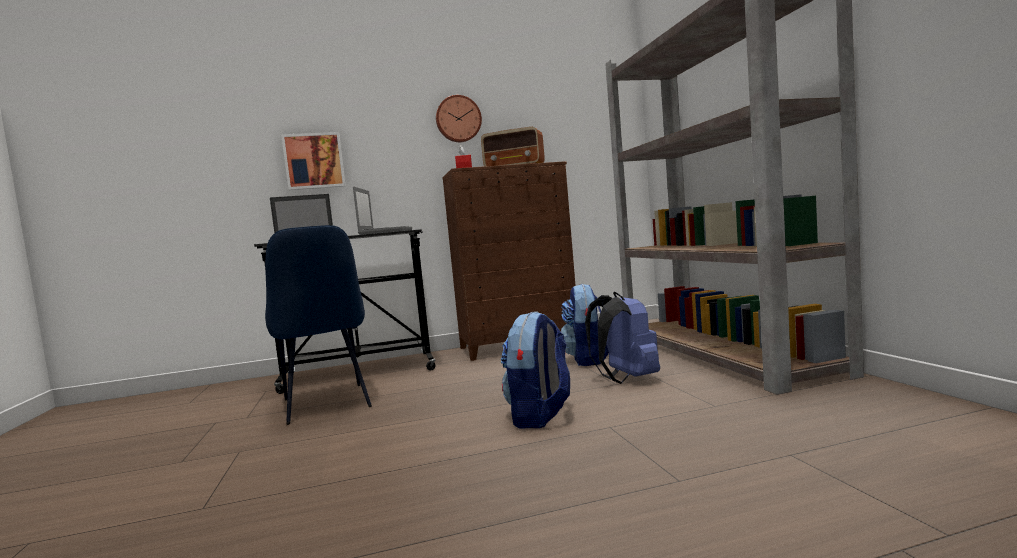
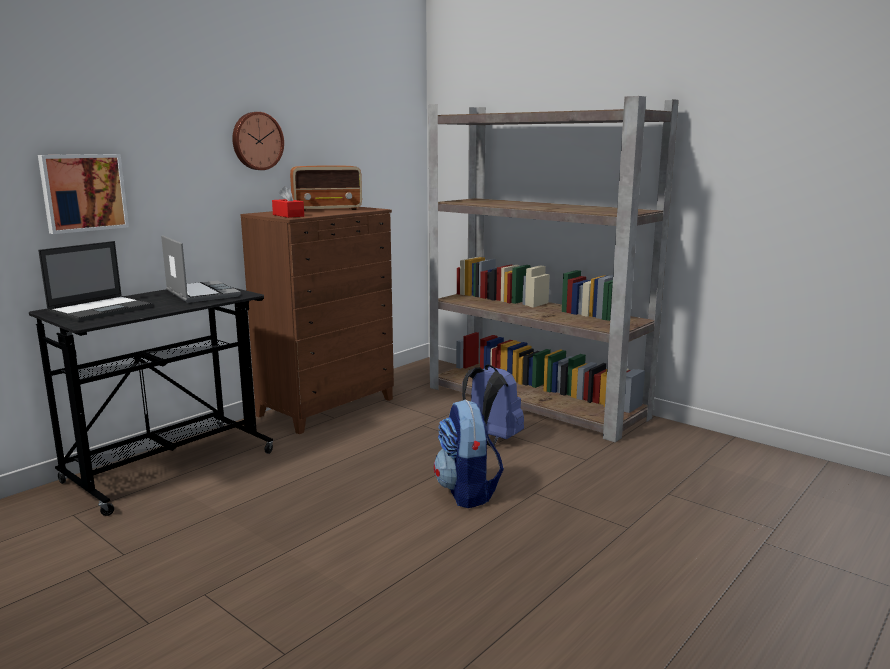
camera: 35 degrees left, 10 degrees up
(327, 403) = (207, 516): blue chair -> none
(588, 359) = (427, 420): backpack -> none

